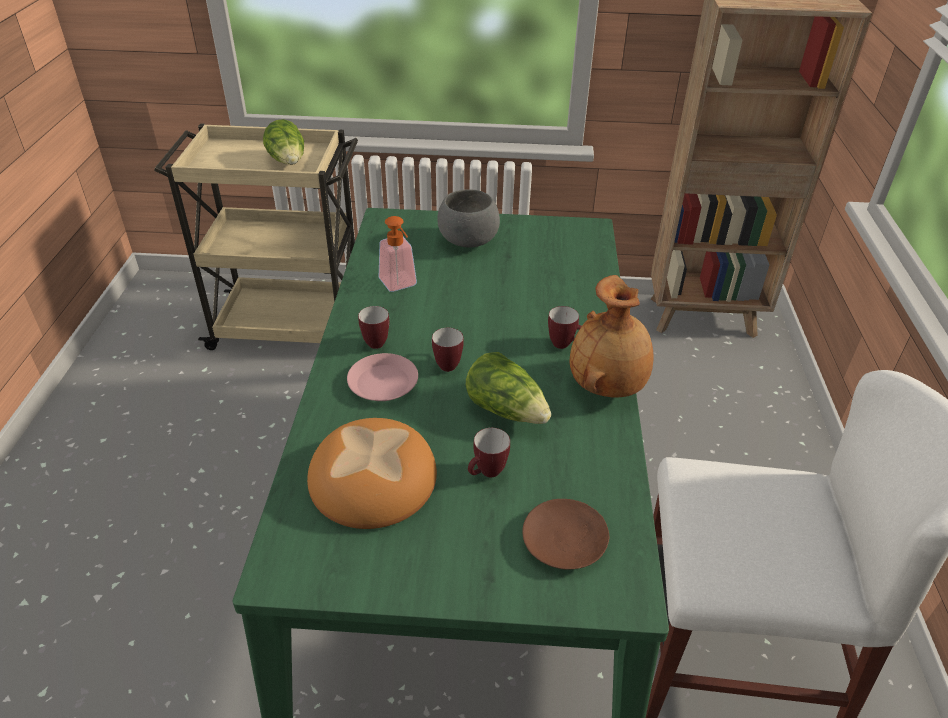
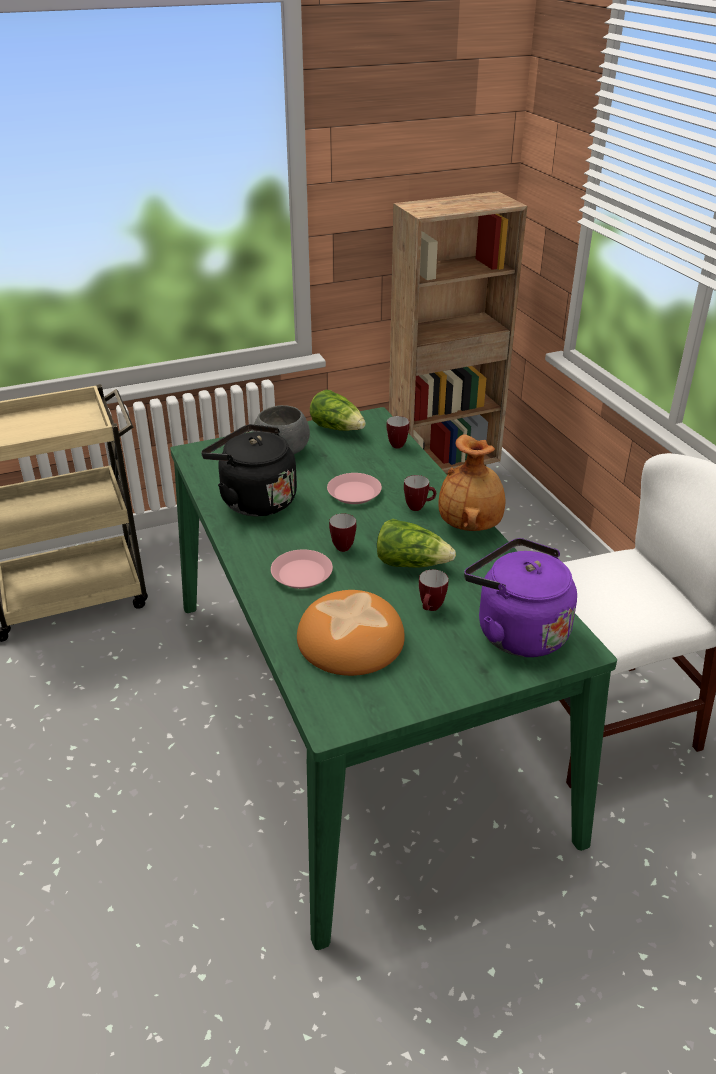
camera: 25 degrees left, 5 degrees down
(288, 161) = (63, 424): lettuce -> lettuce (338, 428)
(377, 341) = (270, 546): mug -> mug (396, 444)
(400, 285) = (254, 500): soap dispenser -> black kettle
(507, 307) = (354, 493): none -> pink plate
(565, 540) = (516, 631): brown plate -> purple kettle

